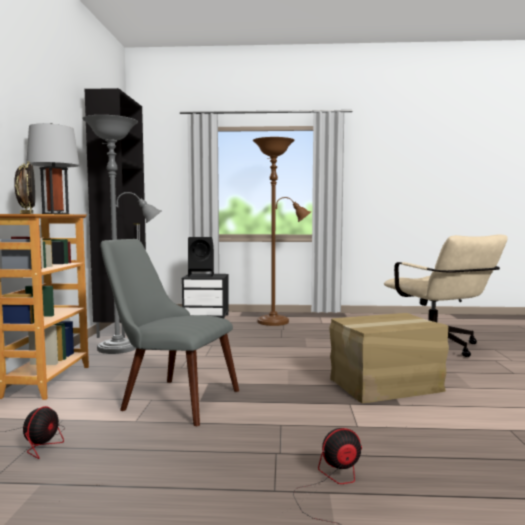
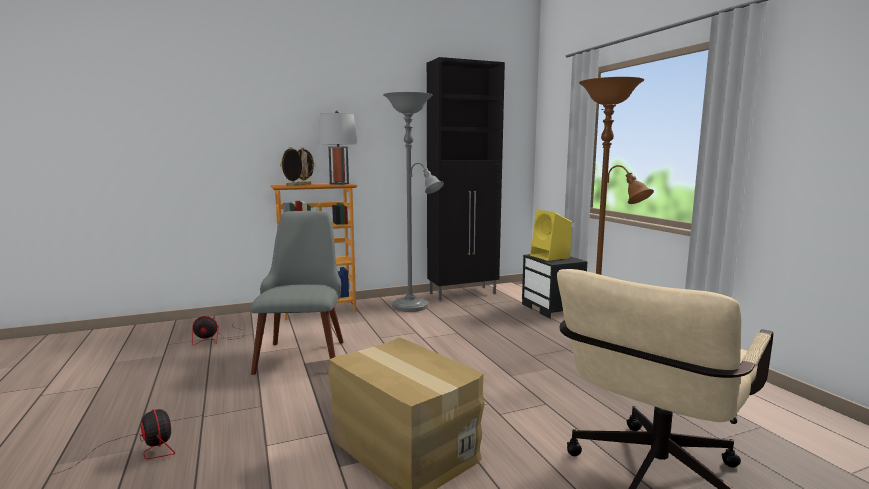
camera: 65 degrees right, 5 degrees up
(202, 275) = (550, 257): black speaker -> yellow speaker

